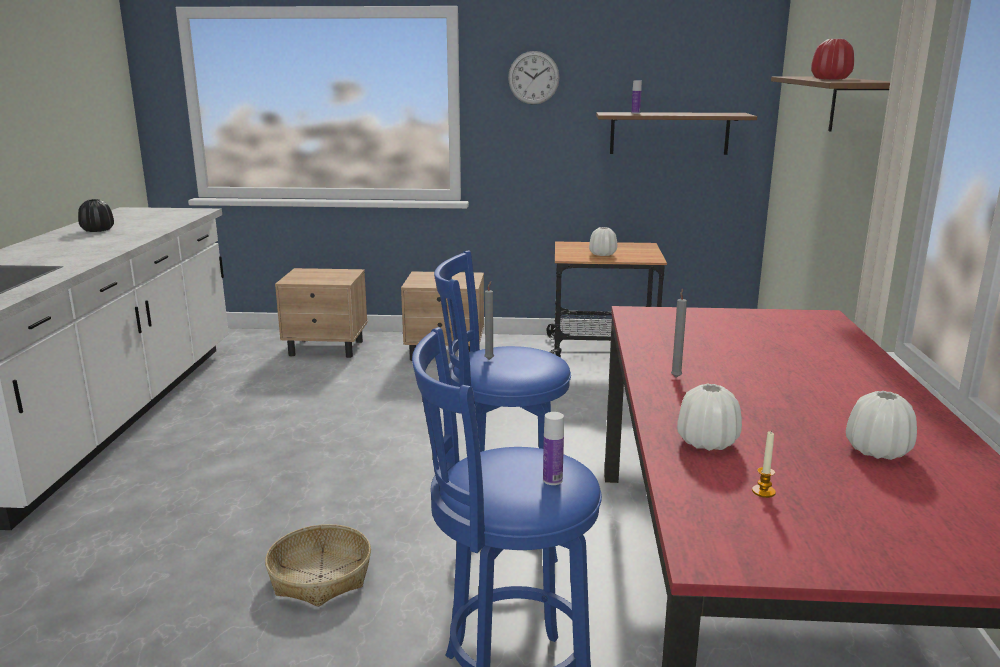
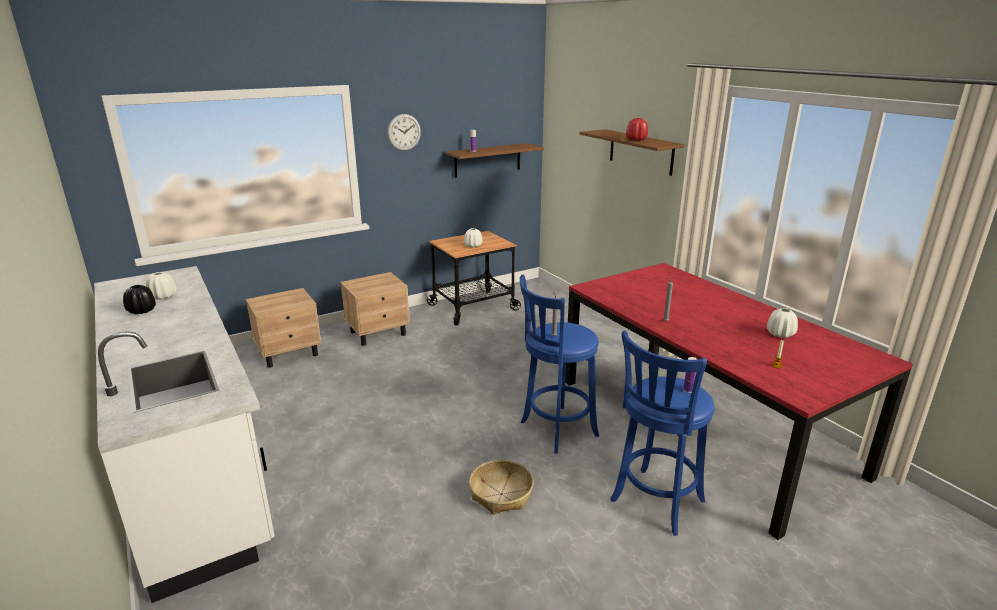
camera: 35 degrees left, 5 degrees up
(707, 442) = (727, 351): white vase -> white vase (163, 297)

